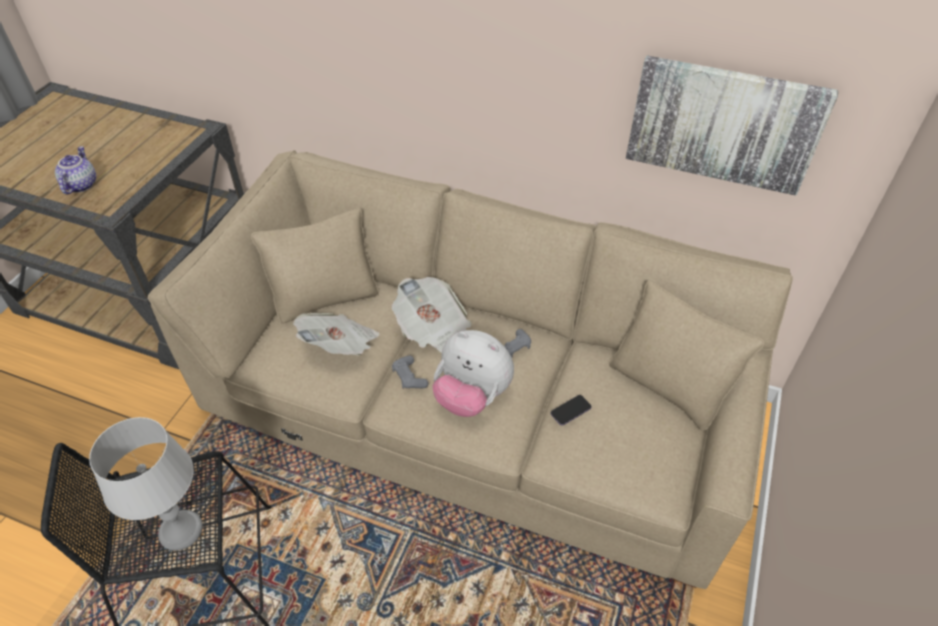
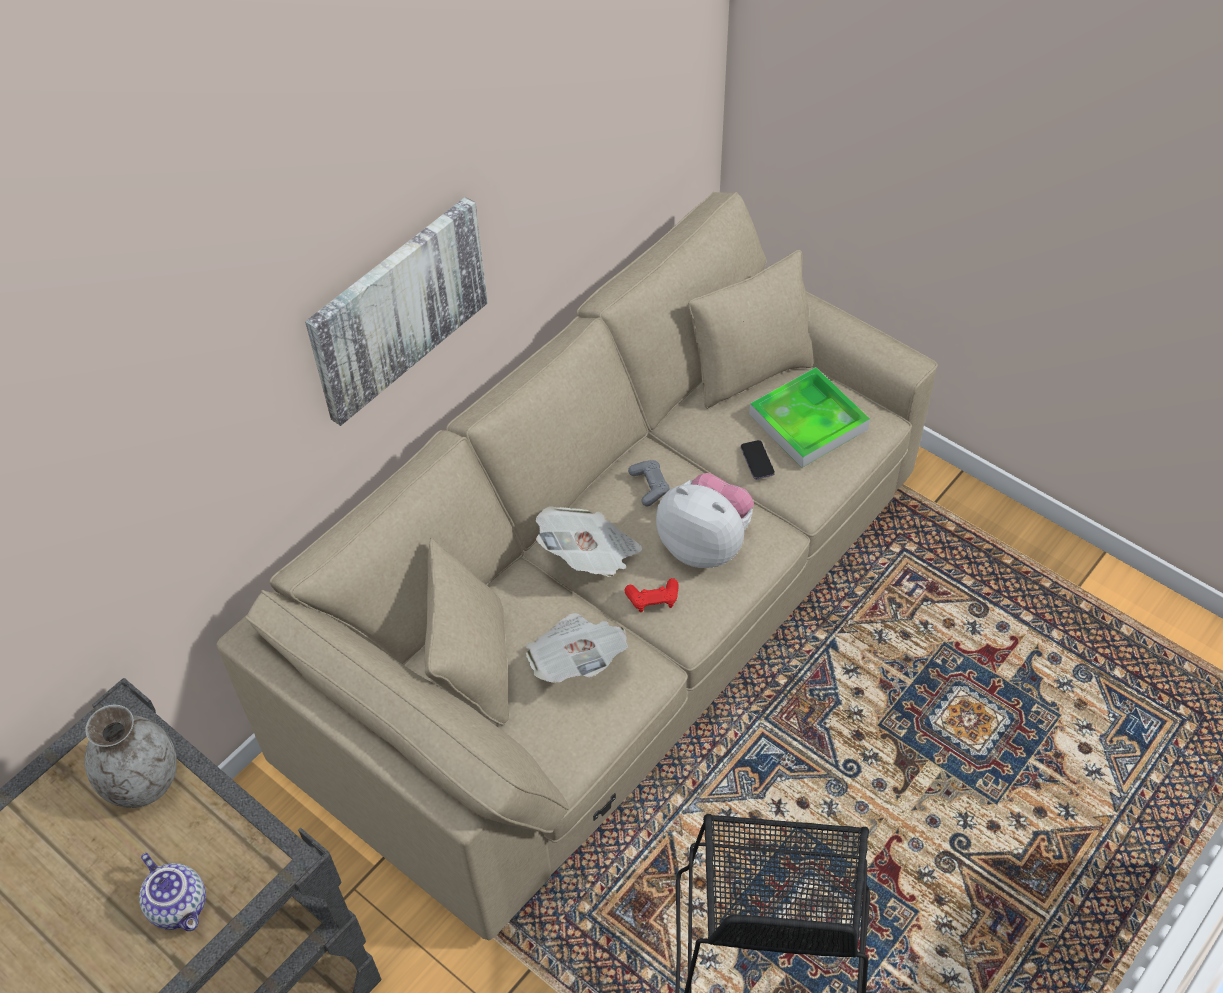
camera: 70 degrees left, 5 degrees up
(80, 185) = (180, 905): teapot -> teapot turned 150 degrees counterclockwise
(158, 149) = (143, 781): none -> grey vase
(180, 531) = (810, 863): grey table lamp -> none
(409, 377) = (653, 599): grey game controller -> red game controller
(472, 396) = (705, 544): plush toy -> plush toy turned 105 degrees counterclockwise
(631, 437) = (808, 422): none -> tray
(724, 124) = (619, 123): picture -> picture (397, 308)

